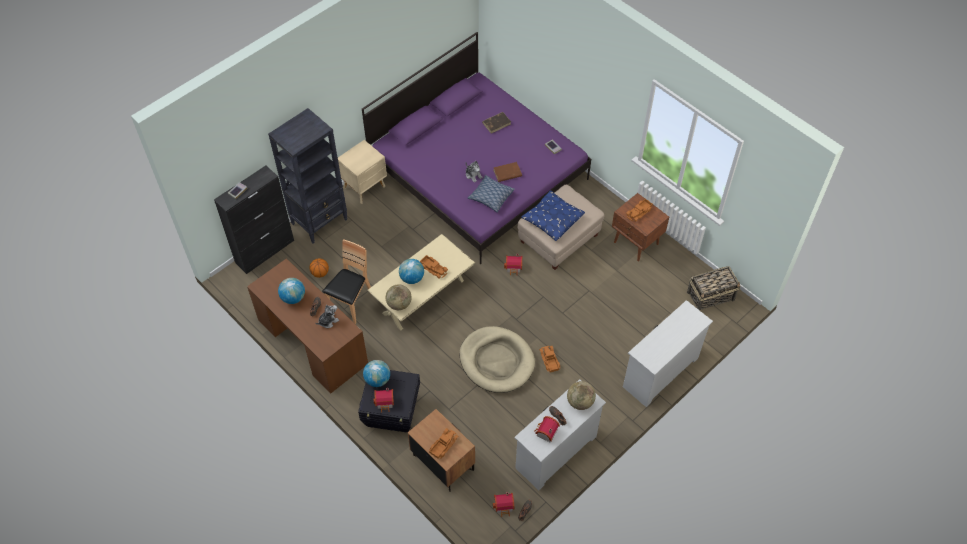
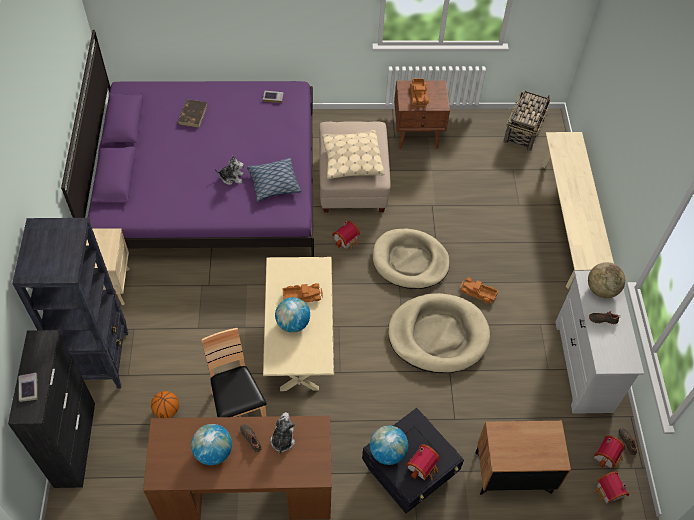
camera: 50 degrees left, 0 degrees up
(399, 304) = (313, 359): globe -> none
(443, 445) = (536, 448): toy truck -> none
(507, 173) = (261, 151): brown book -> none
(534, 309) = (410, 261): none -> beige dog bed
(545, 433) = (613, 344): toy house -> toy house (608, 492)
(552, 219) = (351, 161): blue pillow -> beige pillow
(660, 372) = (568, 223): white dresser -> beige bench

